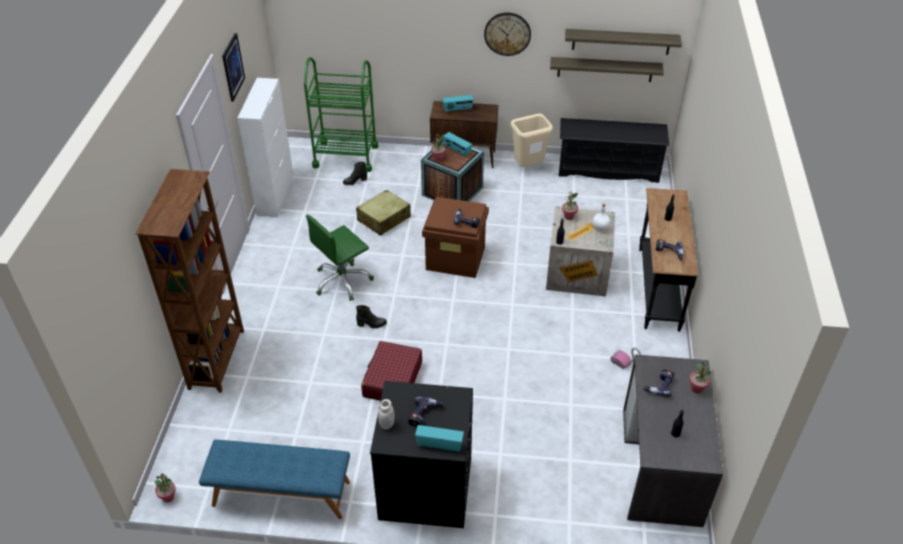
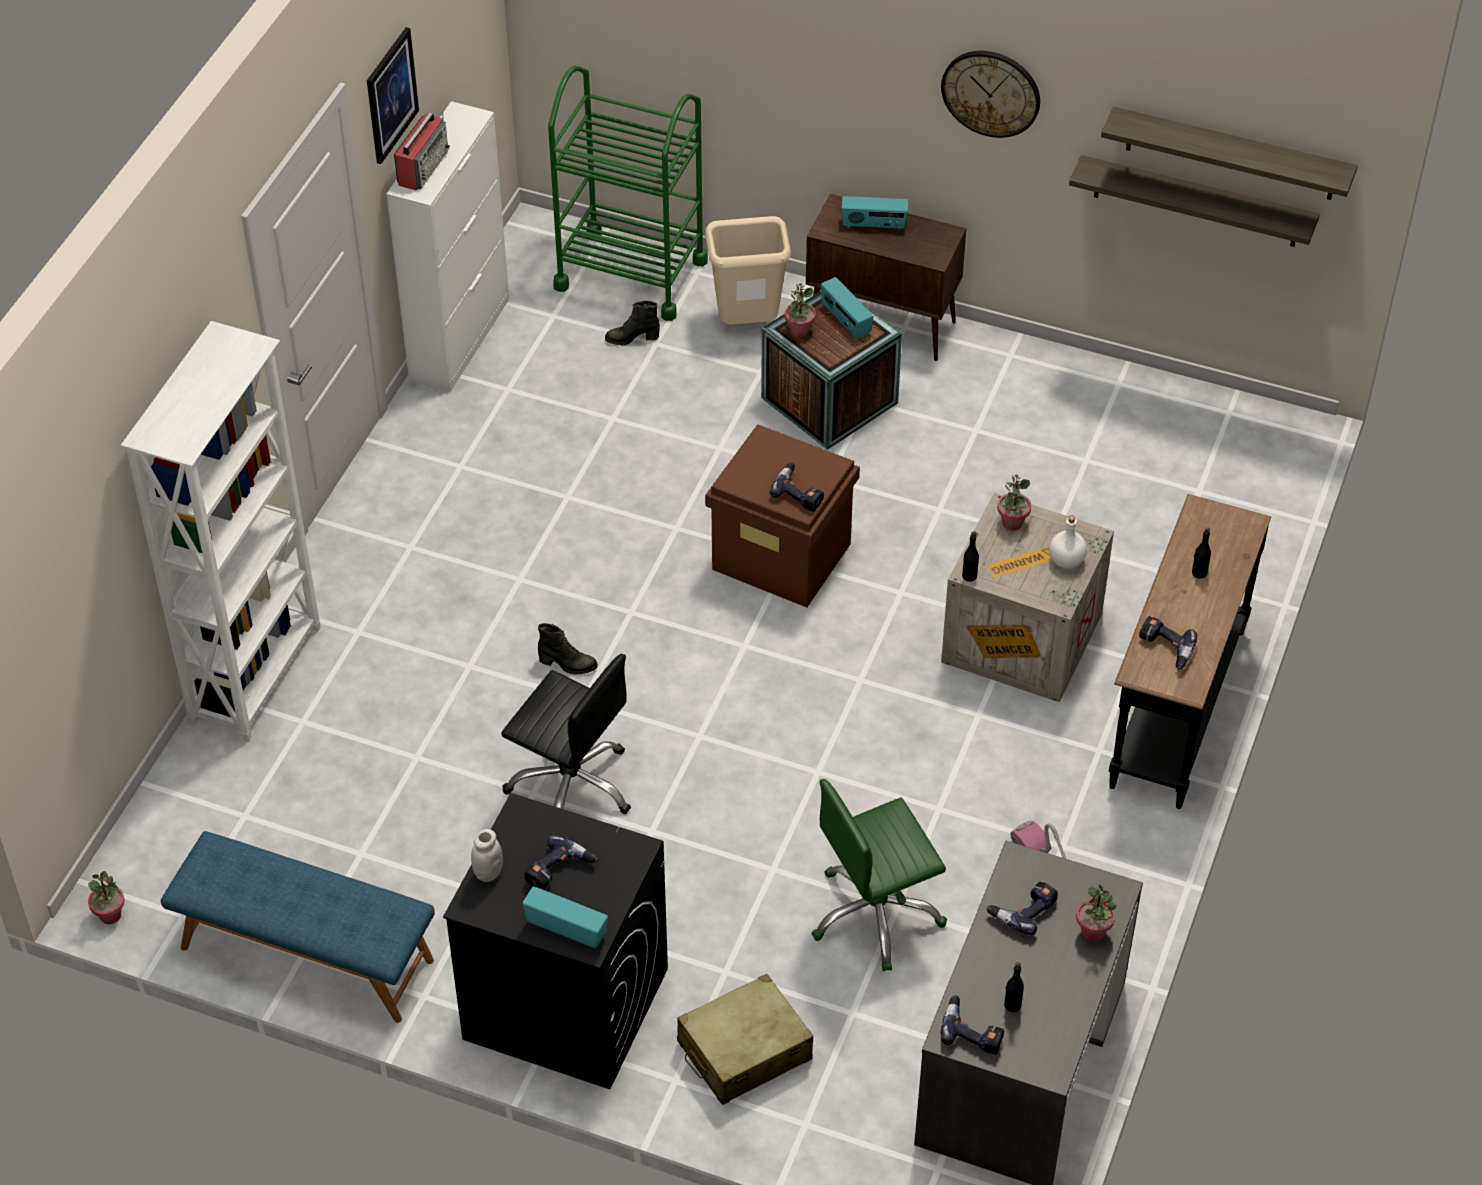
camera: 15 degrees right, 5 degrees up
(218, 359) = (258, 674): brown bookcase -> white bookcase
(252, 104) = (423, 166): none -> radio
(342, 281) = (539, 560): green office chair -> green office chair (876, 914)
(383, 219) = (664, 438): beige suitcase -> beige suitcase (744, 1051)
(392, 380) = (571, 785): red suitcase -> black office chair
(528, 167) = (1015, 374): beige trash can -> beige trash can (748, 325)
(608, 169) = (1189, 412): black shoe rack -> none
(662, 451) = (972, 1031): none -> power drill

